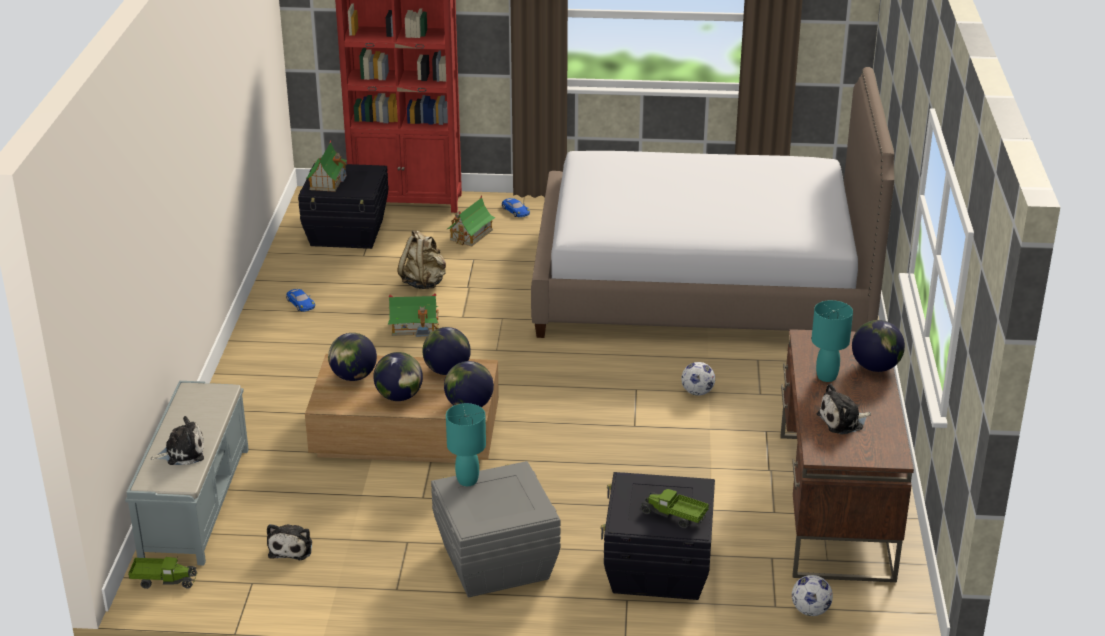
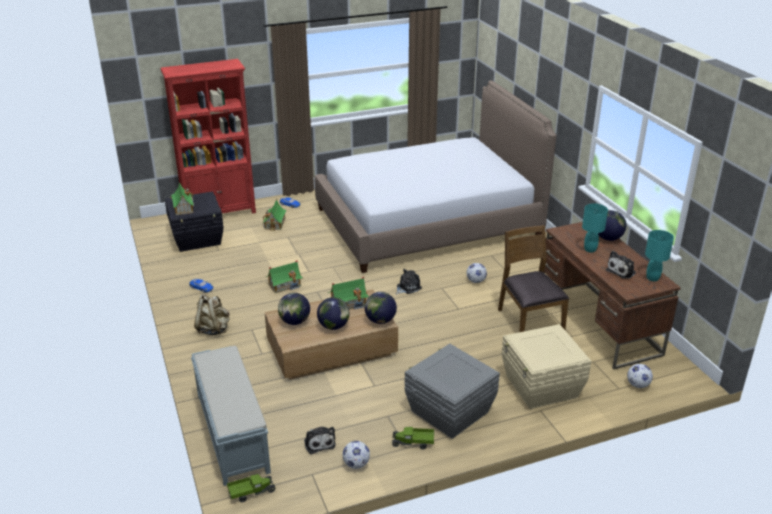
camera: 25 degrees left, 0 degrees up
(182, 453) = (234, 400): plush toy -> plush toy (407, 287)
(315, 589) = (356, 464): none -> football
(424, 283) = (269, 257): beige backpack -> beige backpack (213, 329)
(447, 370) = (349, 303): globe -> toy house
(467, 480) = (427, 365): turquoise table lamp -> turquoise table lamp (652, 278)
(657, 569) = (541, 387): black storage box -> beige storage box
(673, 516) = (559, 351): toy truck -> toy truck (413, 443)
(726, 472) = (529, 321): none -> brown chair

